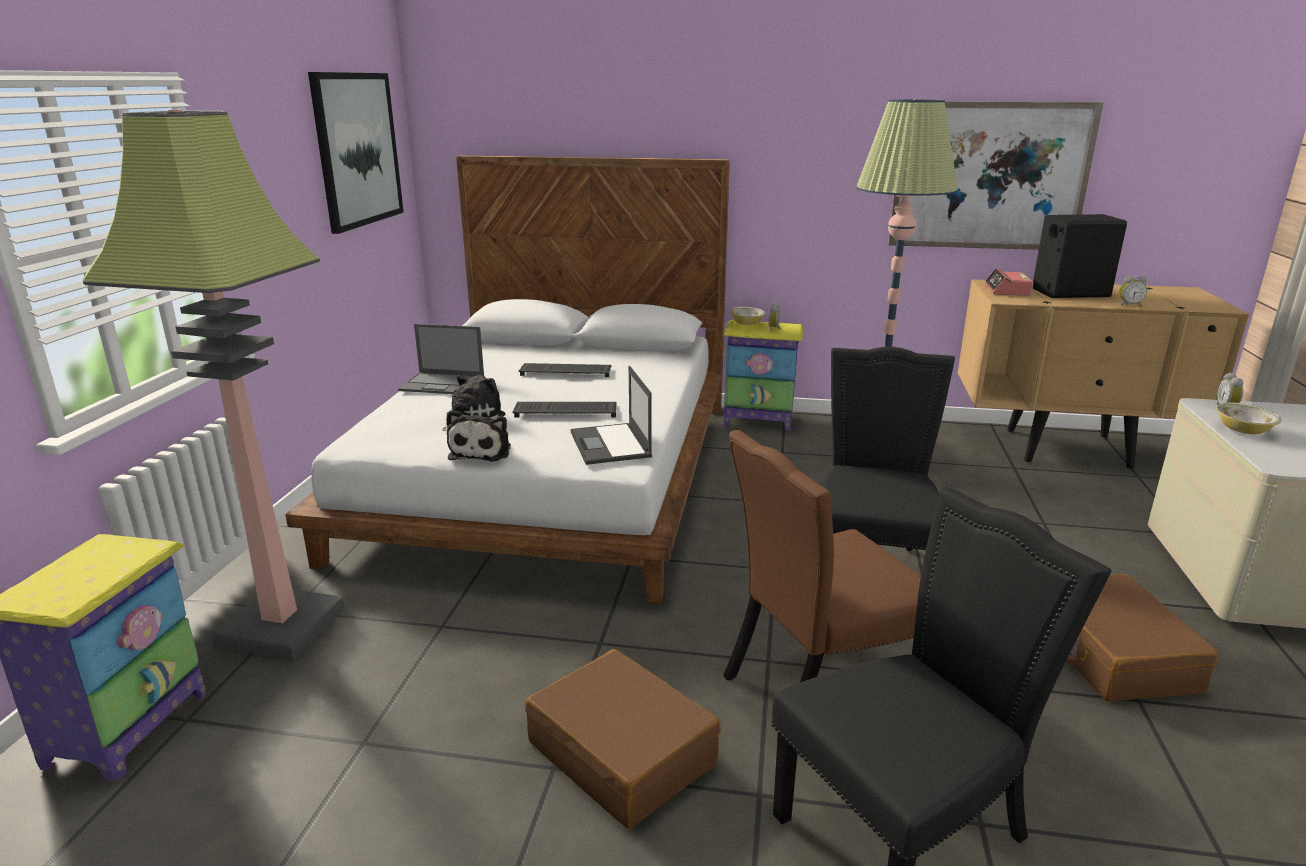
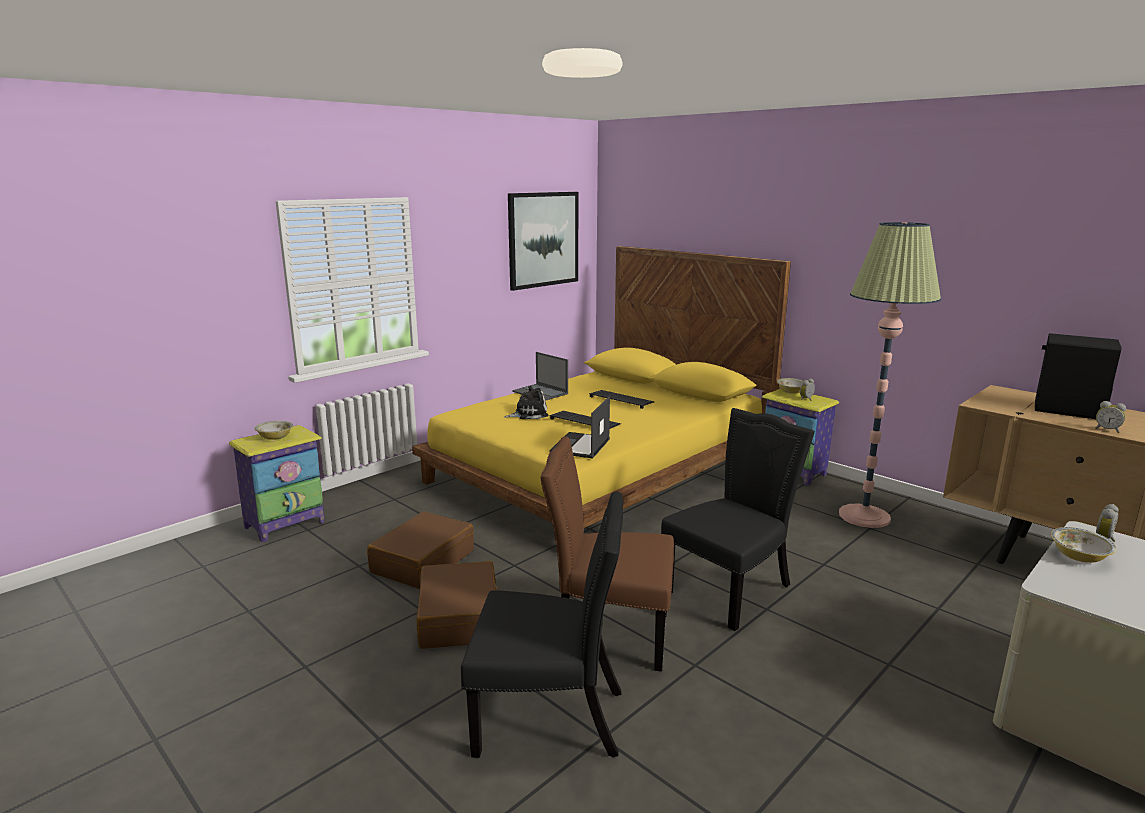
camera: 35 degrees right, 5 degrees down
(86, 572) = (275, 437): none -> bowl
(281, 626) = (382, 504): floor lamp -> none
(482, 451) = (508, 432): plush toy -> none
(552, 475) = (601, 470): white bed -> yellow bed
(990, 177) = (1015, 293): picture -> none
(1007, 290) = (1002, 398): alarm clock -> none
(1111, 654) = (850, 704): brown suitcase -> brown suitcase (422, 561)

